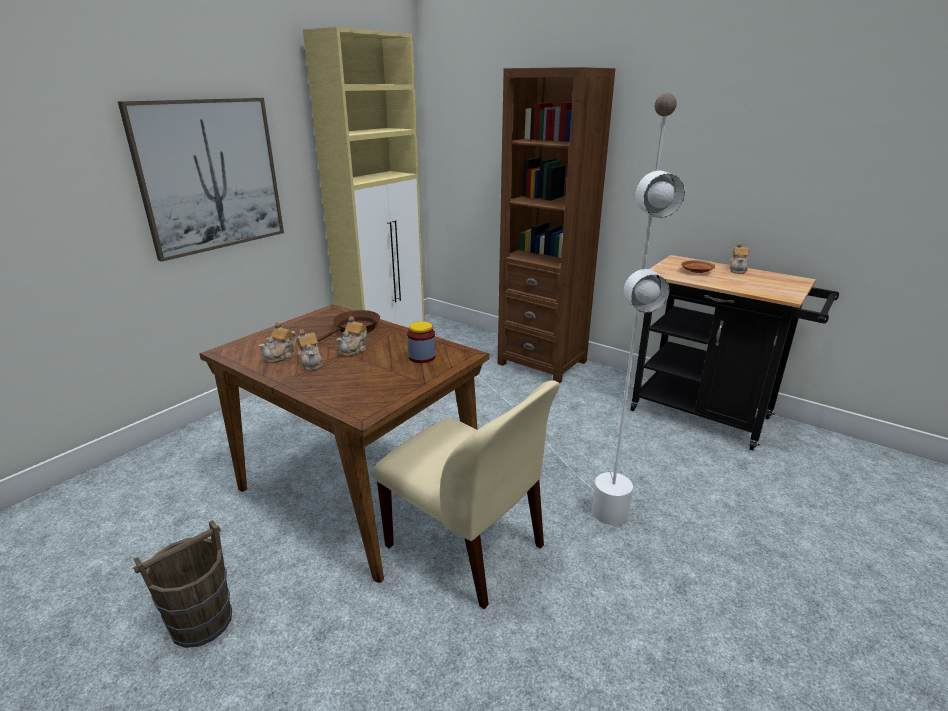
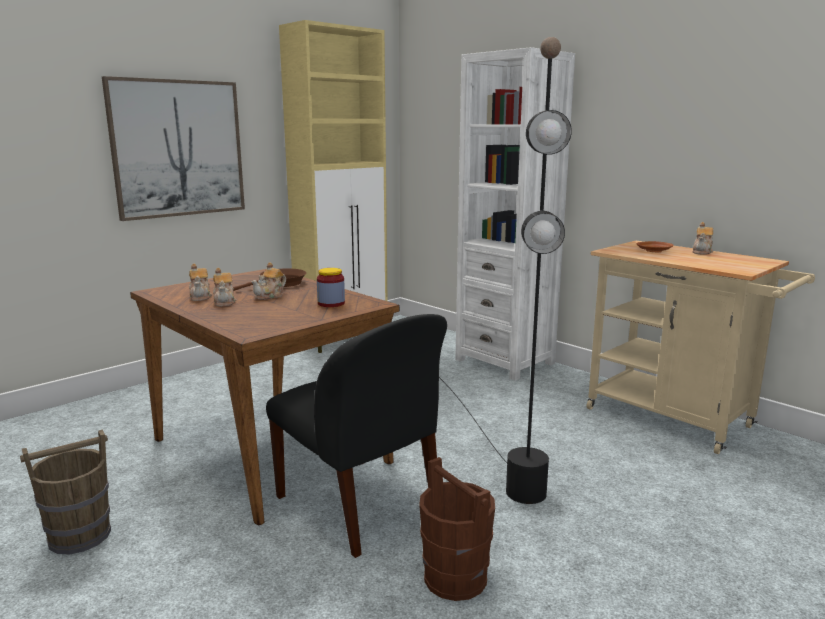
camera: 10 degrees right, 10 degrees down
(281, 356) = (200, 297): teapot -> teapot turned 60 degrees counterclockwise
(467, 547) = (360, 506): beige chair -> black chair
(542, 362) = (505, 361): brown bookcase -> white bookcase
(557, 457) = (487, 442): white floor lamp -> black floor lamp
(581, 619) = (455, 579): none -> brown bucket
(709, 416) = (678, 420): black cart -> beige cart

